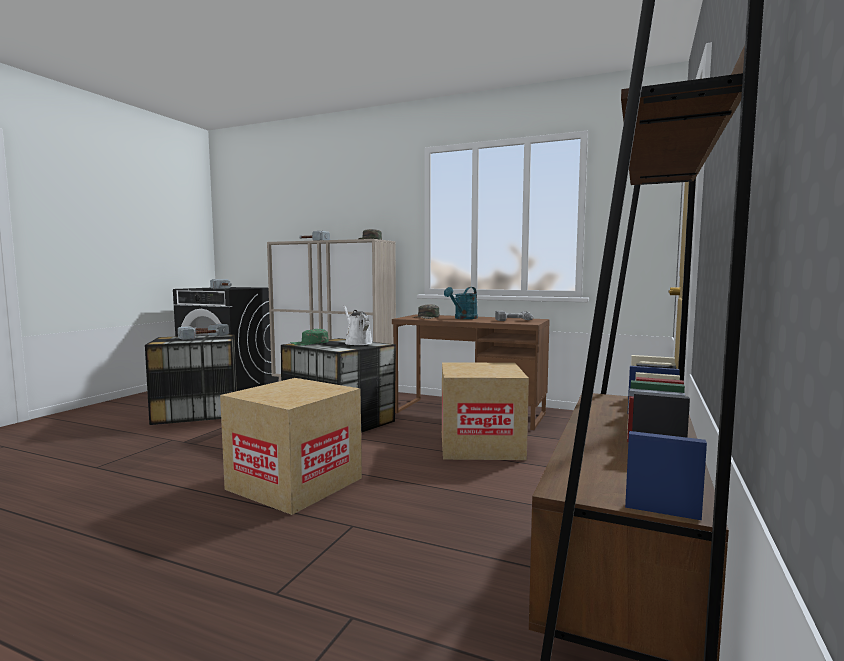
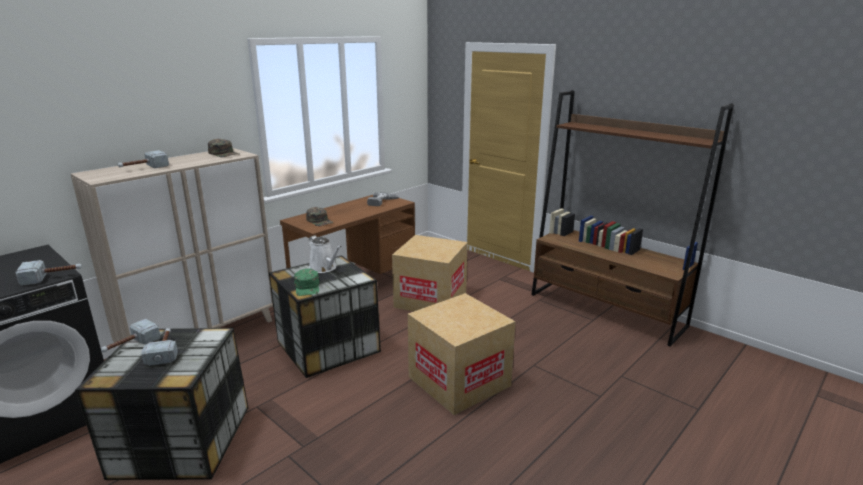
camera: 70 degrees left, 15 degrees up
(357, 343) = (324, 268): white watering can -> white watering can turned 120 degrees counterclockwise
(463, 318) = (346, 212): turquoise watering can -> none

